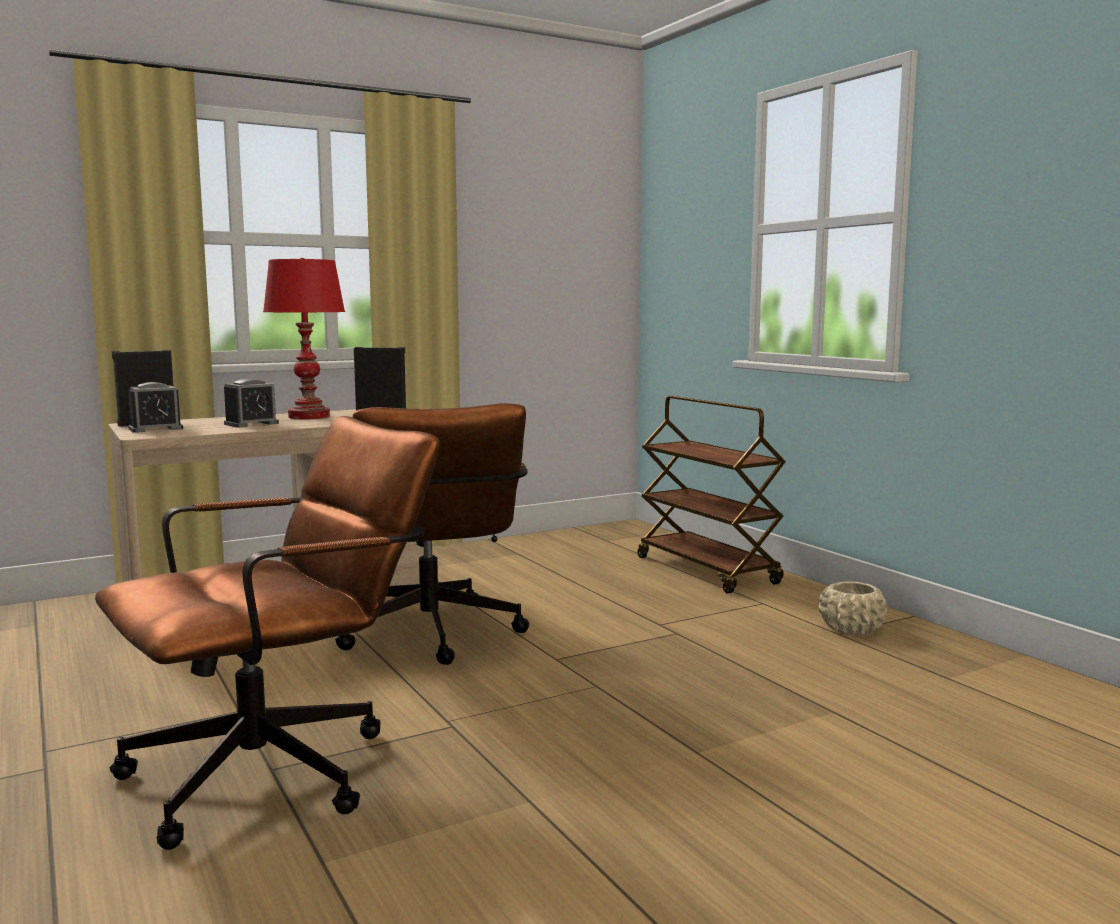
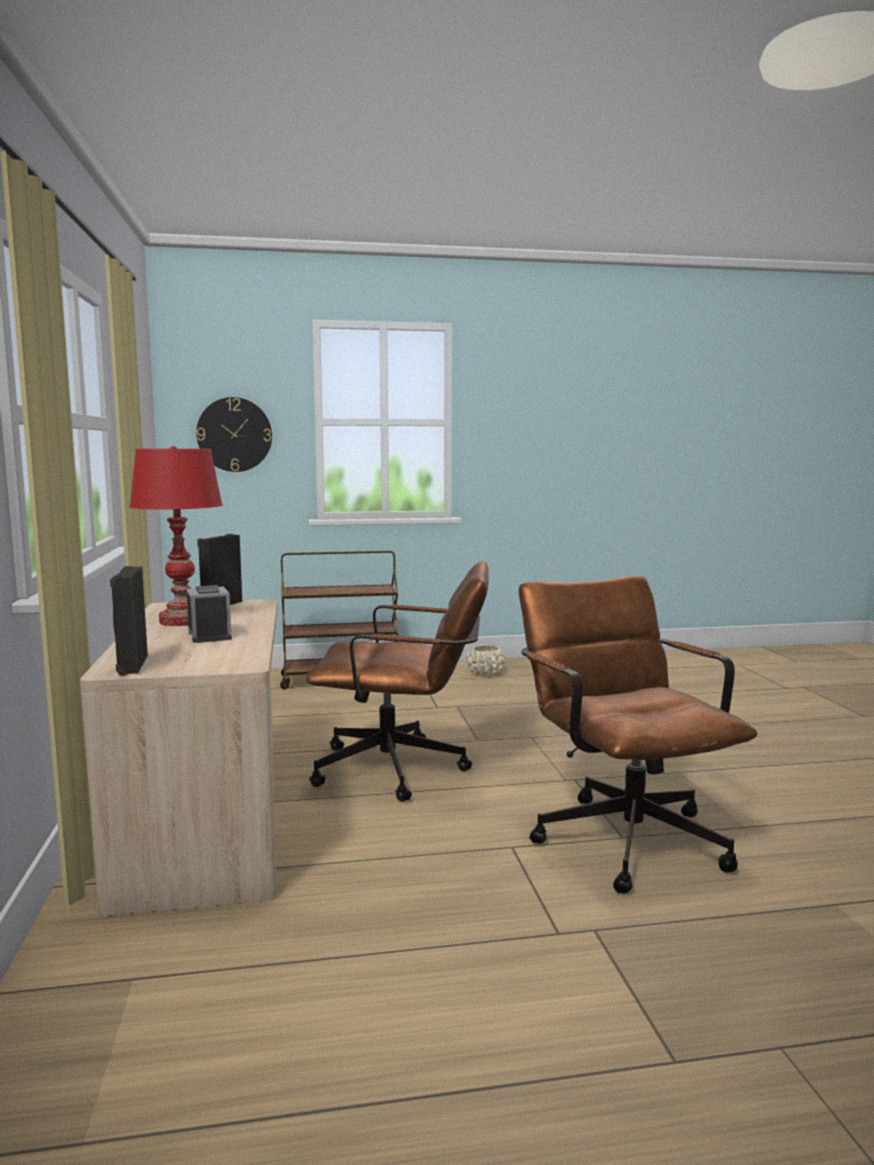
camera: 70 degrees left, 0 degrees up
(155, 429) = (188, 662): alarm clock -> none
(689, 252) = (234, 434): none -> wall clock

